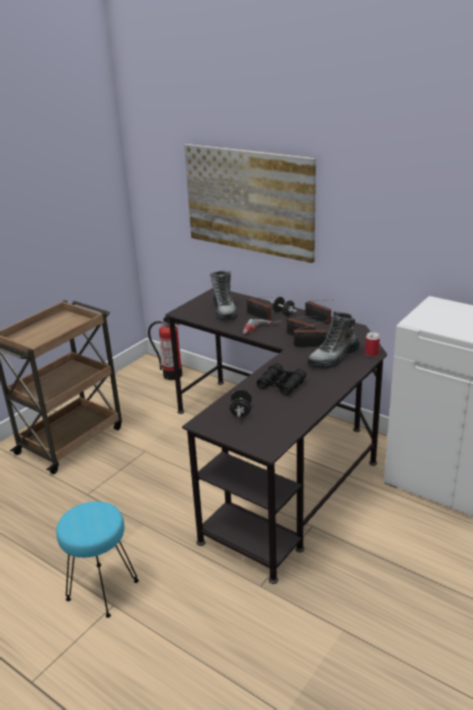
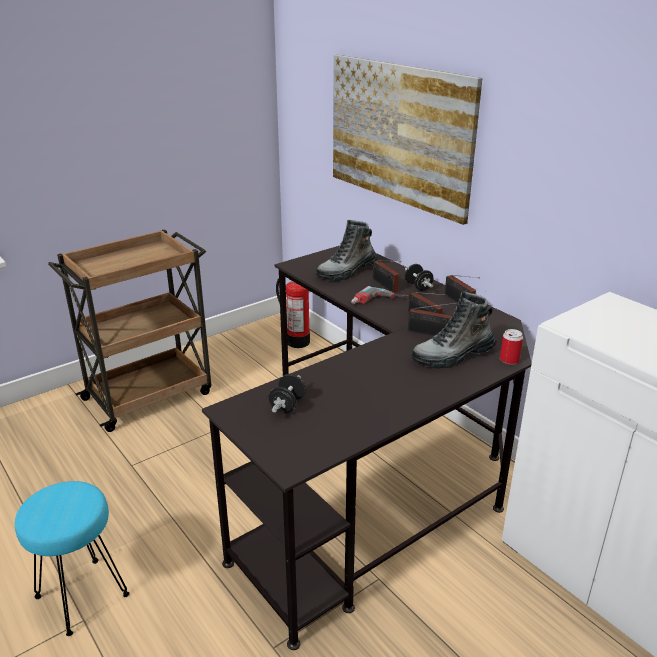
camera: 15 degrees right, 0 degrees up
(224, 310) = (347, 271): boot -> boot turned 45 degrees clockwise
(281, 384) = (362, 379): black binoculars -> none

